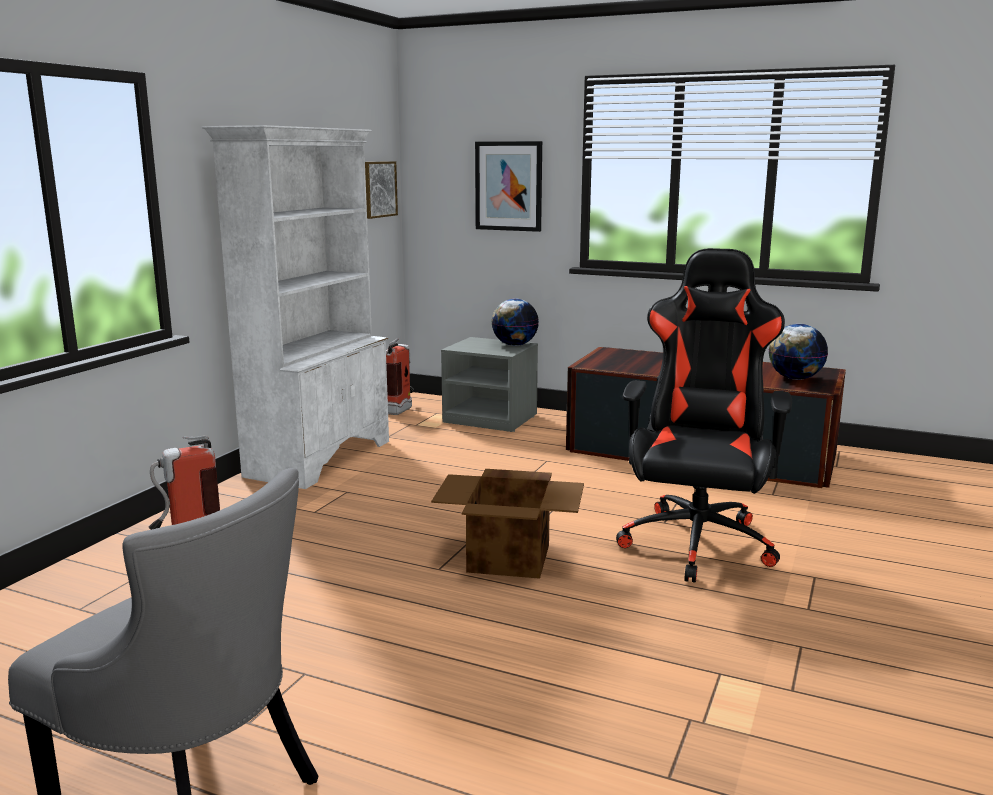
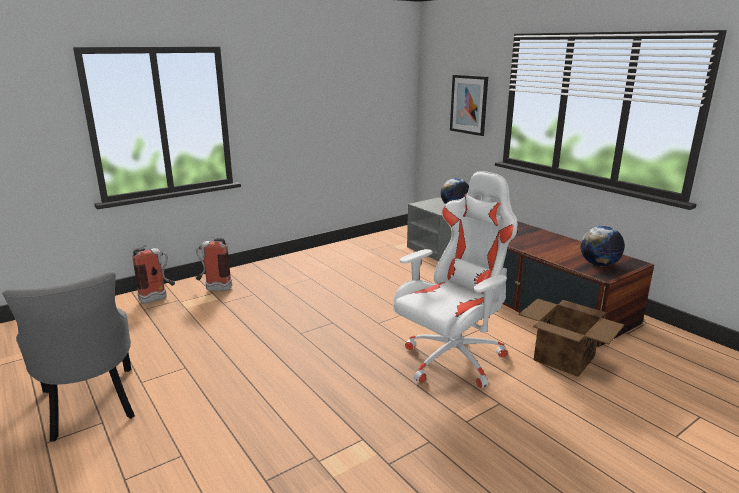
camera: 30 degrees right, 5 degrees up
(318, 458) = (320, 255): white bookcase -> none
(377, 189) = (395, 102): picture -> none
(401, 409) = (395, 234): fire extinguisher -> fire extinguisher (158, 298)
(510, 558) = (341, 338): cardboard box -> cardboard box (565, 358)
(695, 550) = (448, 363): black office chair -> white office chair

